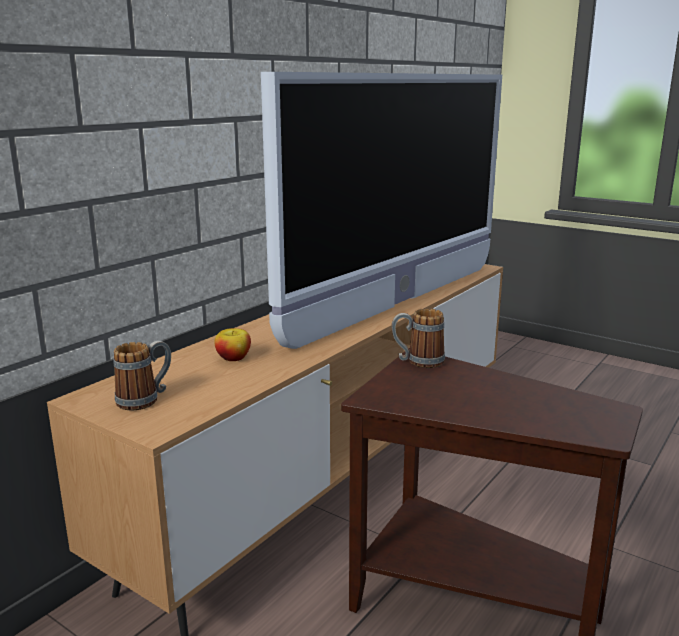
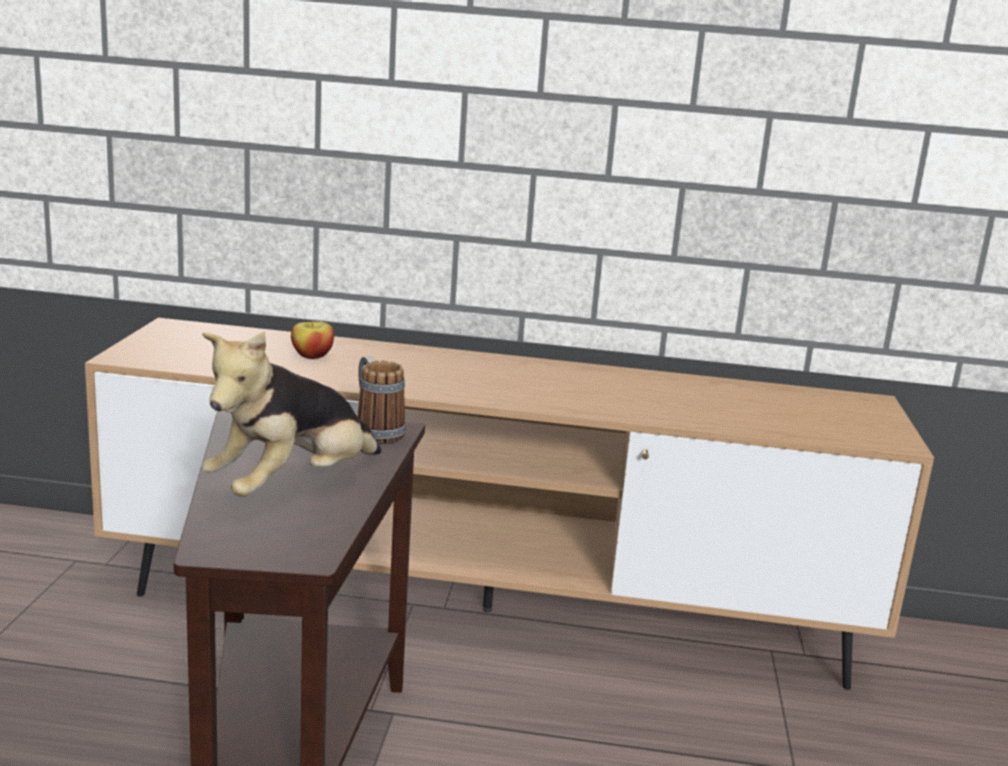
camera: 60 degrees right, 0 degrees up
(145, 399) = (183, 343): mug -> none
(399, 303) = (607, 405): television -> none
(508, 399) = (292, 486): none -> plush toy

